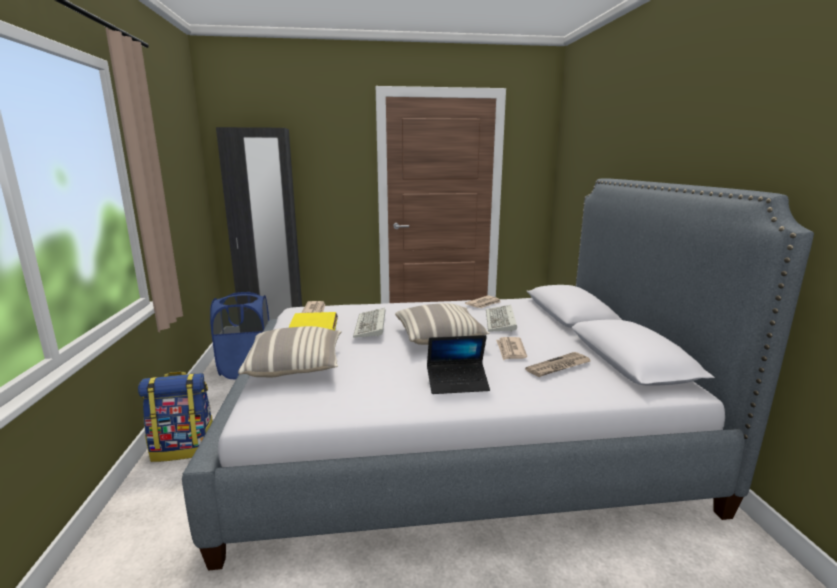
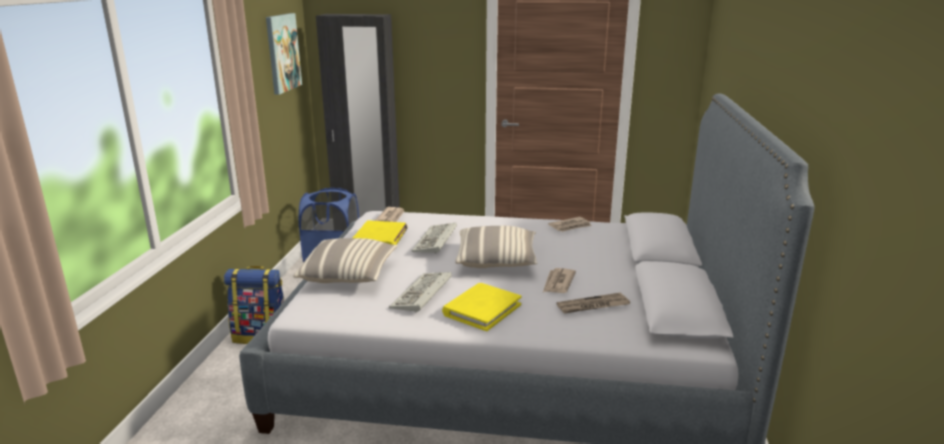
camera: 15 degrees right, 5 degrees up
(183, 160) = (282, 52): none -> picture
(457, 383) = (482, 309): laptop -> yellow book
(501, 321) = (573, 250): keyboard -> keyboard (422, 295)

